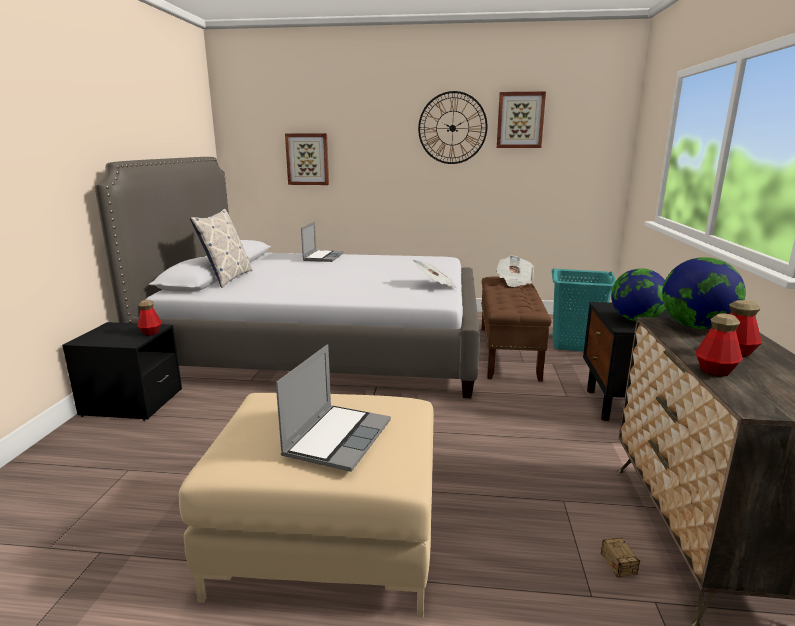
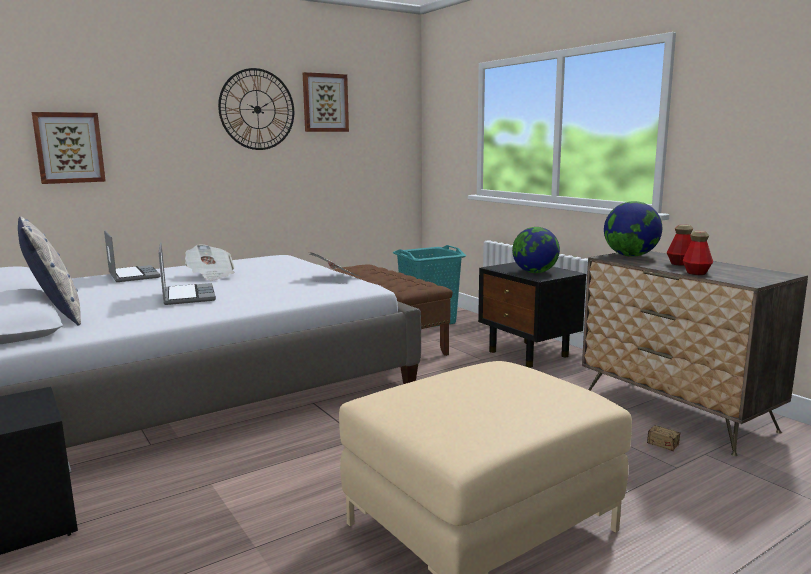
camera: 40 degrees left, 5 degrees down
(151, 333) = (40, 402): bottle -> none
(337, 438) = (515, 396): laptop -> laptop (187, 296)
(514, 282) = (370, 268): newspaper -> newspaper (211, 275)

